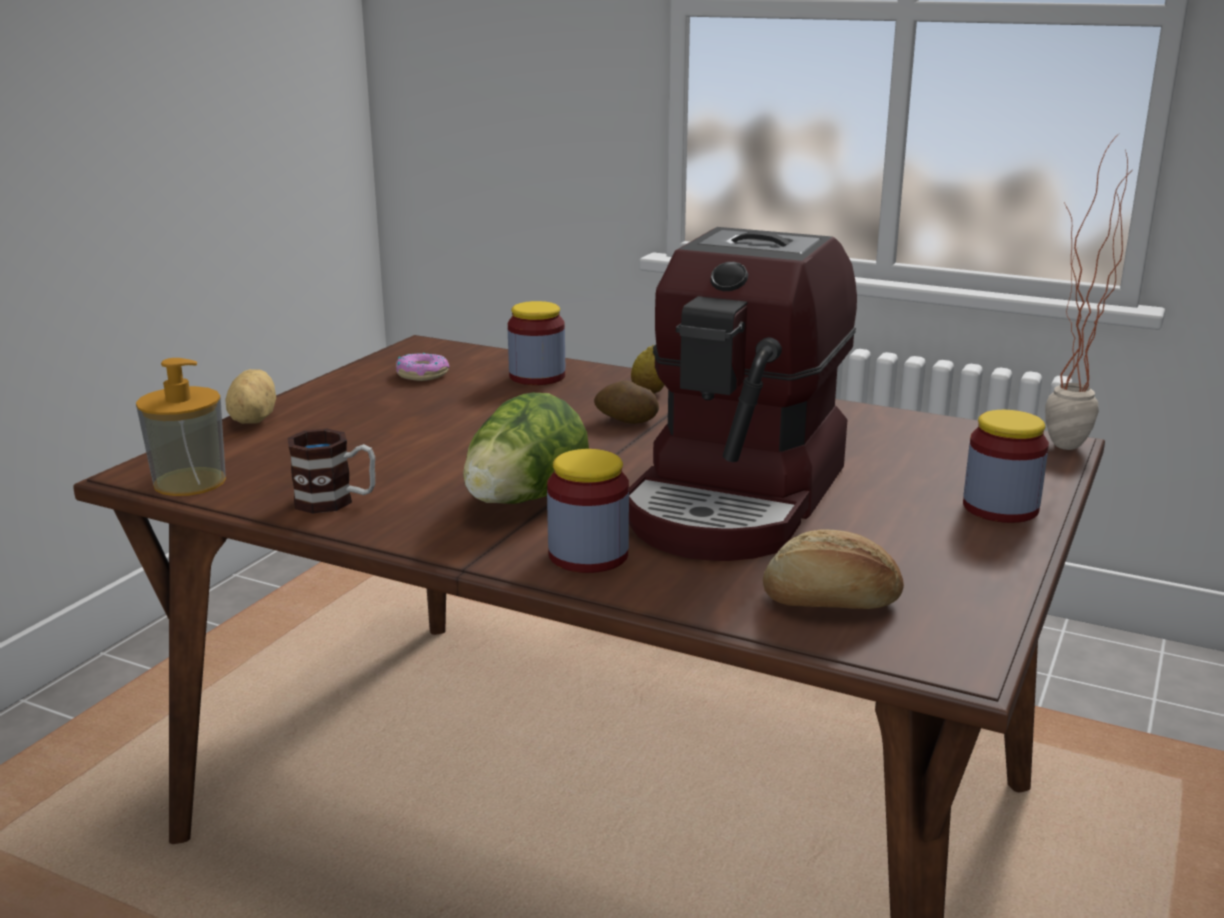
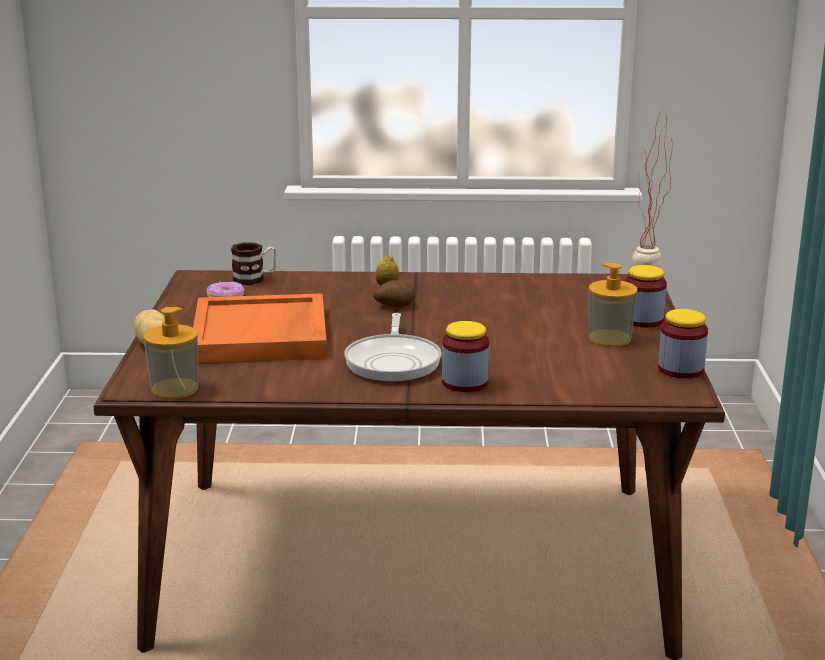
camera: 25 degrees left, 0 degrees up
(336, 501) = (285, 382): mug -> mug (255, 279)
(397, 430) = (261, 335): none -> orange tray
(523, 500) = (393, 361): lettuce -> frying pan
(537, 376) = (303, 286): jar -> jar (680, 369)
(739, 499) = (509, 339): coffee machine -> none
(831, 602) = (608, 381): bread -> none
(910, 528) = (609, 338): none -> soap dispenser

